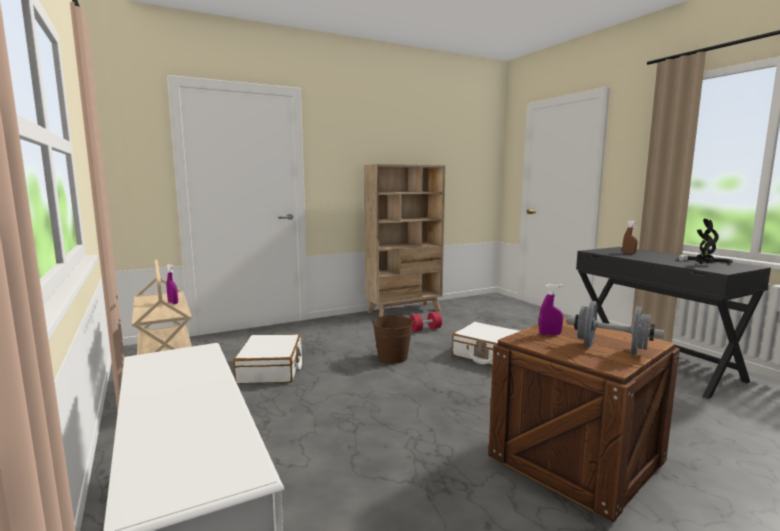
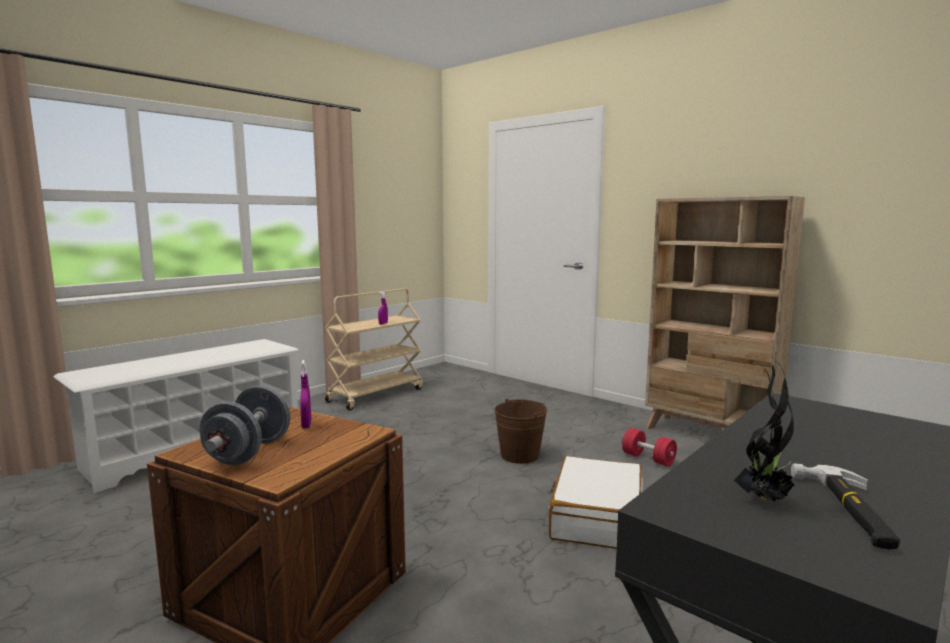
camera: 70 degrees right, 0 degrees up
(271, 369) = (441, 412): white suitcase -> none
(629, 253) = (832, 431): brown spray bottle -> none

